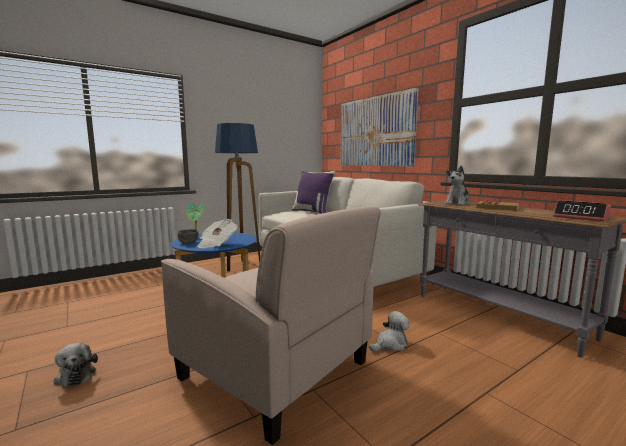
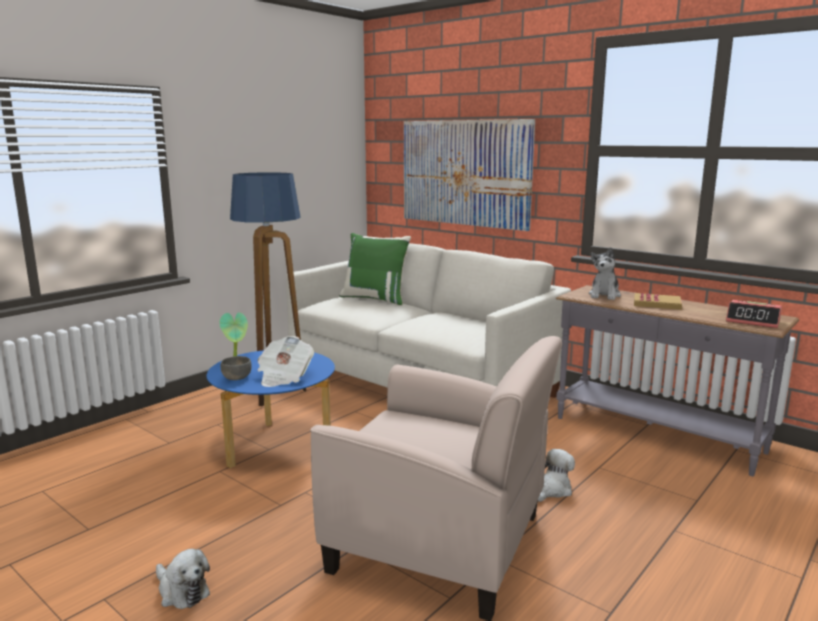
camera: 15 degrees left, 5 degrees up
(313, 212) = (375, 298): purple pillow -> green pillow

